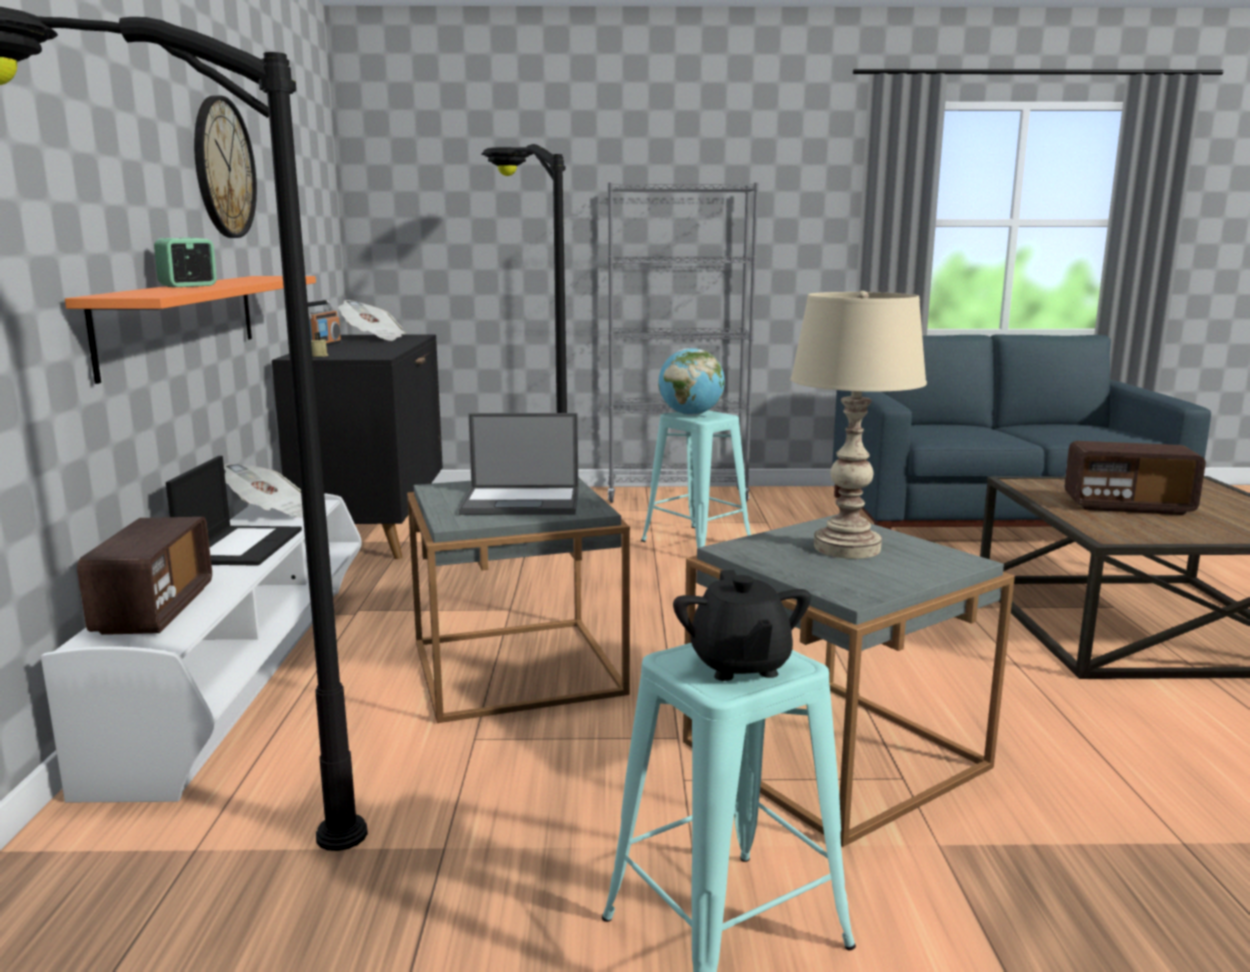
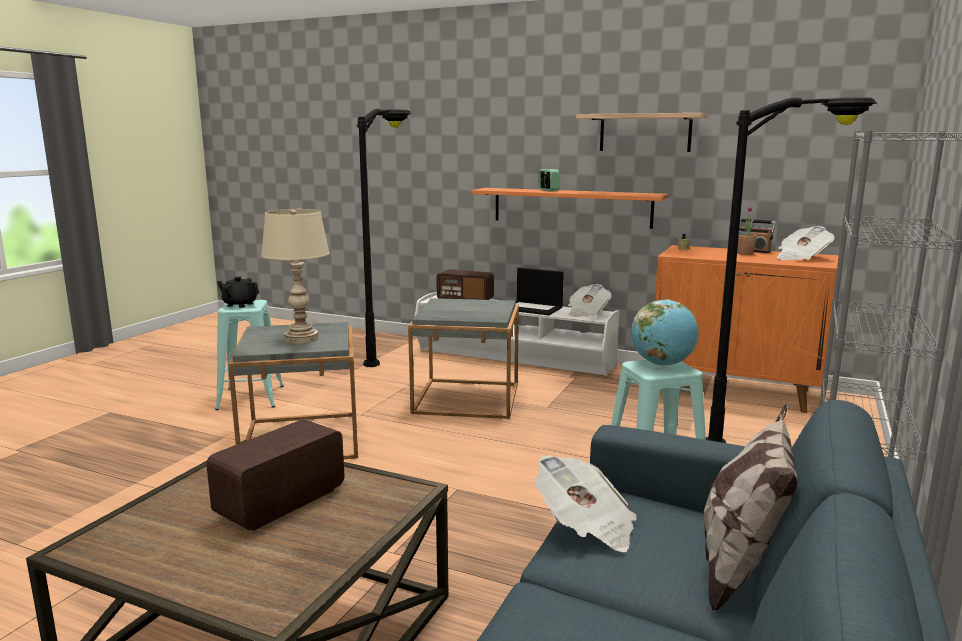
camera: 115 degrees right, 0 degrees up
(223, 168) = (645, 133): wall clock -> shelf
(350, 345) = (744, 253): none -> potted plant
(376, 529) = (736, 391): black cabinet -> orange cabinet
(523, 502) = (457, 310): laptop -> none
(942, 424) = (742, 569): none -> pillow
(975, 438) = (586, 527): none -> newspaper

